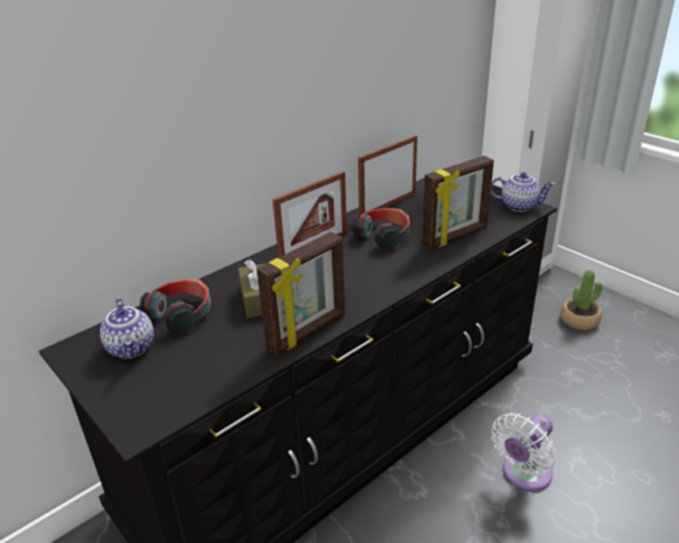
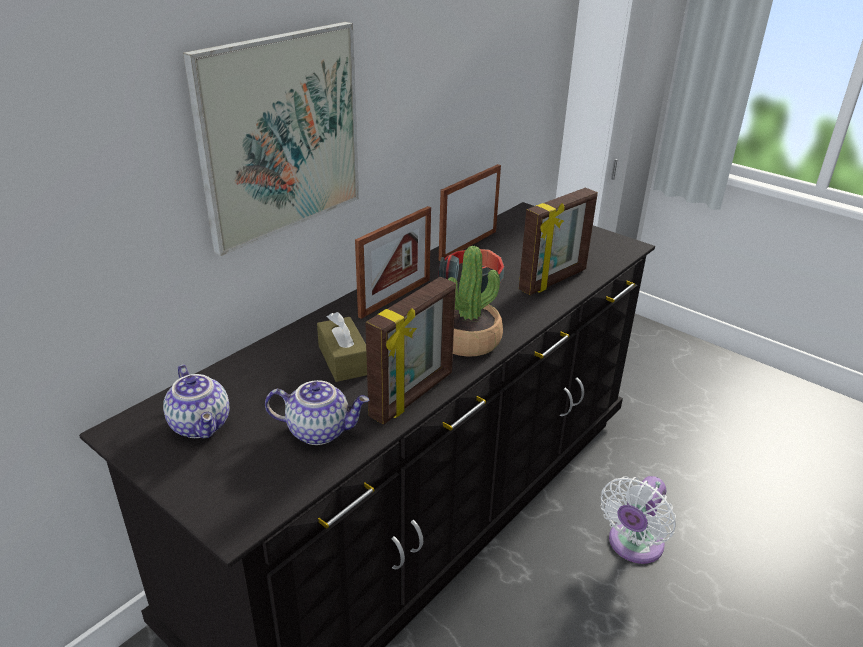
camera: 10 degrees left, 0 degrees up
(181, 314) = (253, 380): headphones -> none
(208, 112) = (280, 135): none -> picture
(519, 205) = (614, 244): teapot -> teapot (320, 430)
(579, 320) = (663, 370): potted plant -> potted plant (467, 340)

